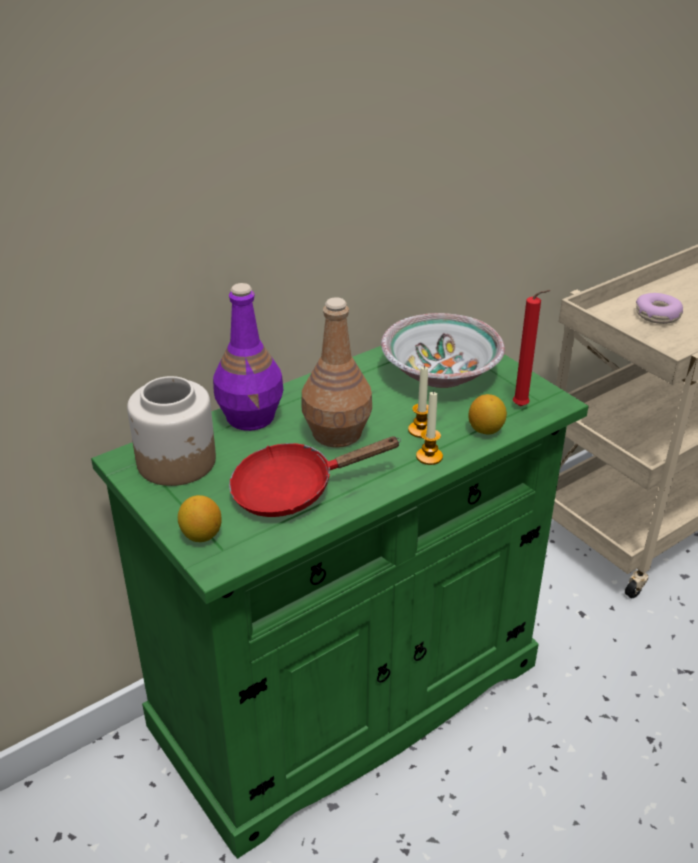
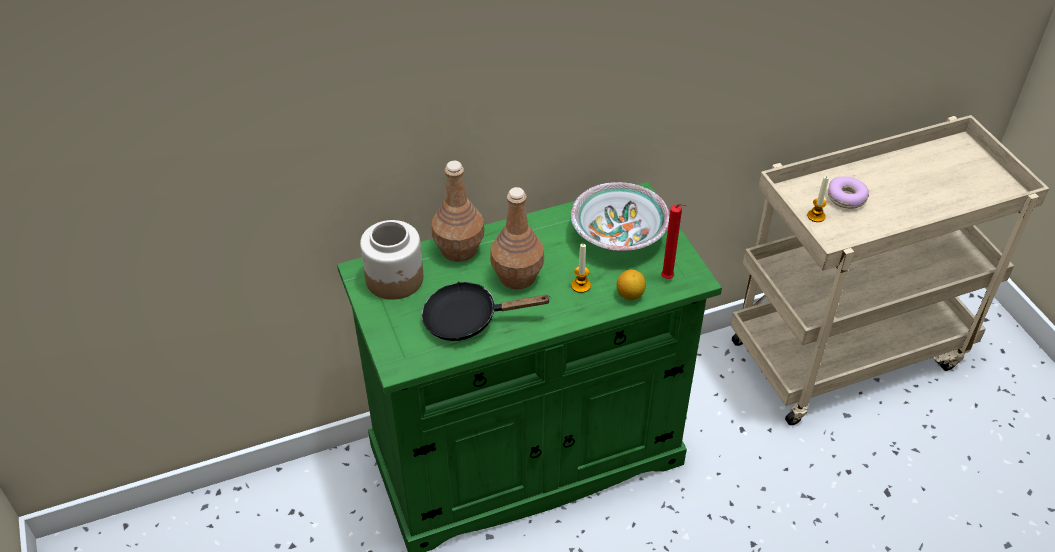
camera: 15 degrees right, 10 degrees up
(201, 535) = (394, 343): lemon -> none
(251, 417) = (459, 249): purple bottle -> brown bottle
(293, 490) = (468, 319): red frying pan -> black frying pan
(429, 456) = (577, 310): candle -> candle (816, 216)

